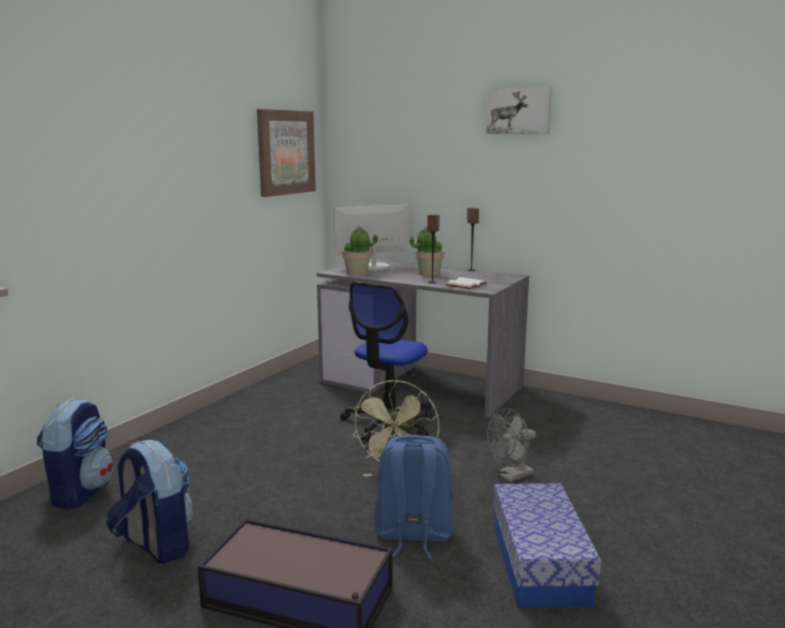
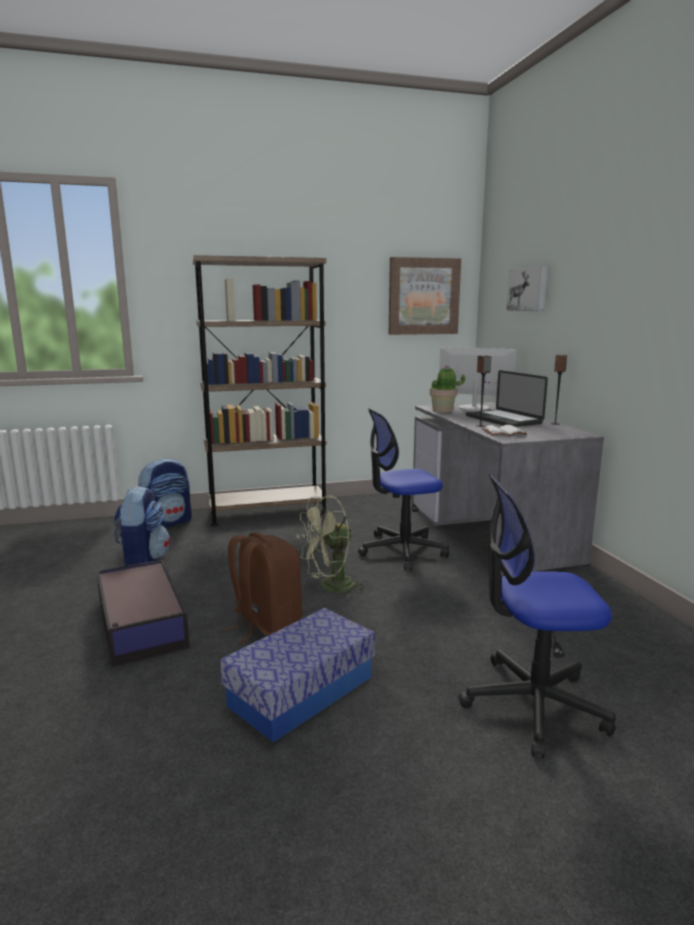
camera: 45 degrees right, 0 degrees up
(186, 435) = (267, 512): none -> brown bookcase
(413, 534) = (265, 625): blue backpack -> brown backpack
(429, 273) = (503, 420): potted plant -> laptop
(511, 477) = (415, 625): grey fan -> none
(519, 111) = (612, 242): picture -> picture (528, 289)
(656, 490) = (533, 704): none -> office chair

